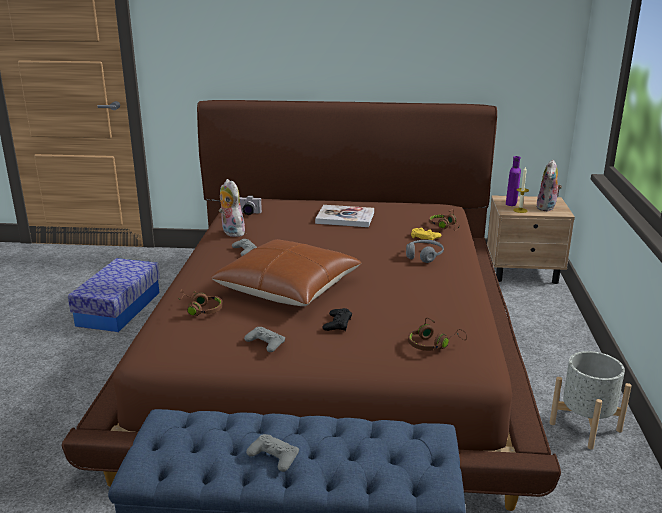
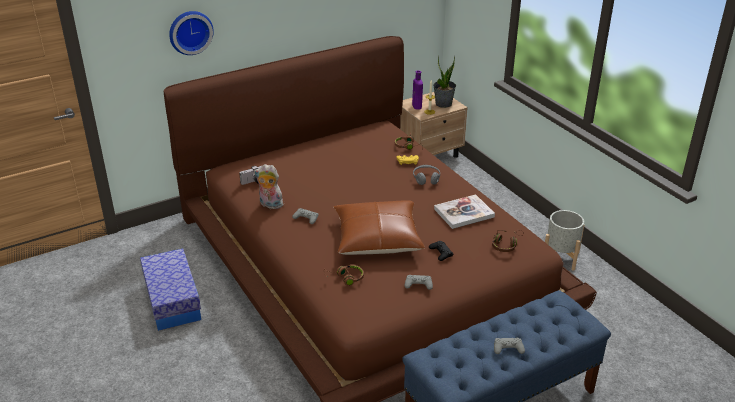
camera: 35 degrees left, 10 degrees up
(243, 48) = (190, 31): none -> wall clock
(345, 218) = (334, 161): book -> book (464, 213)
(547, 208) = (443, 104): plush toy -> potted plant

